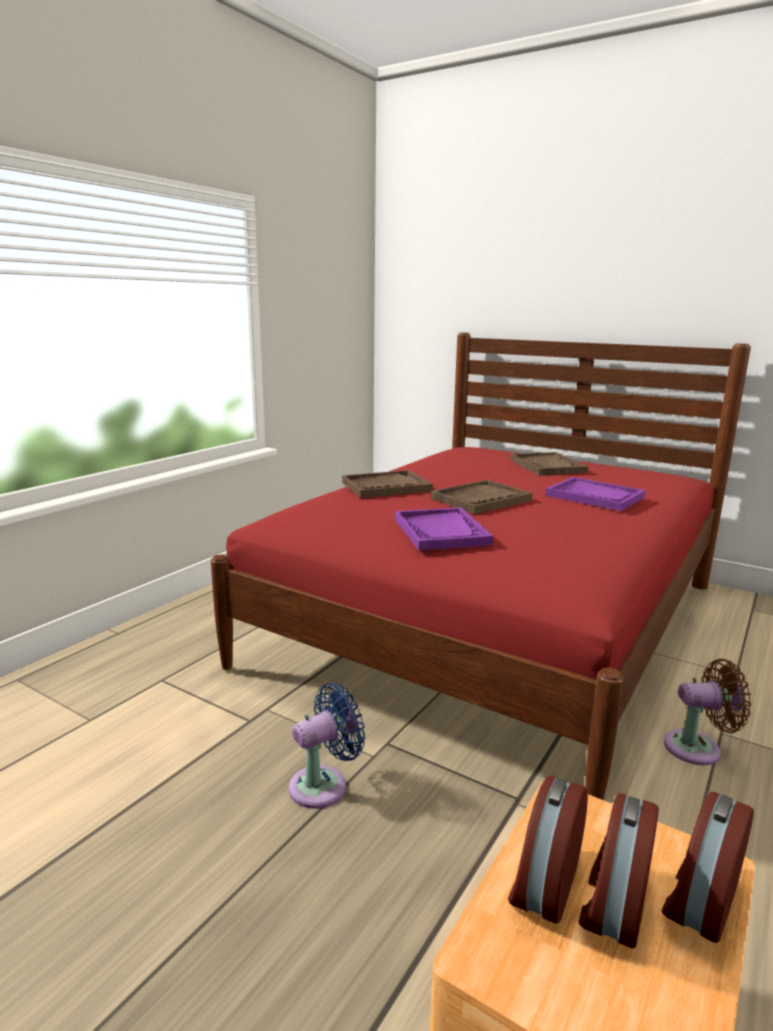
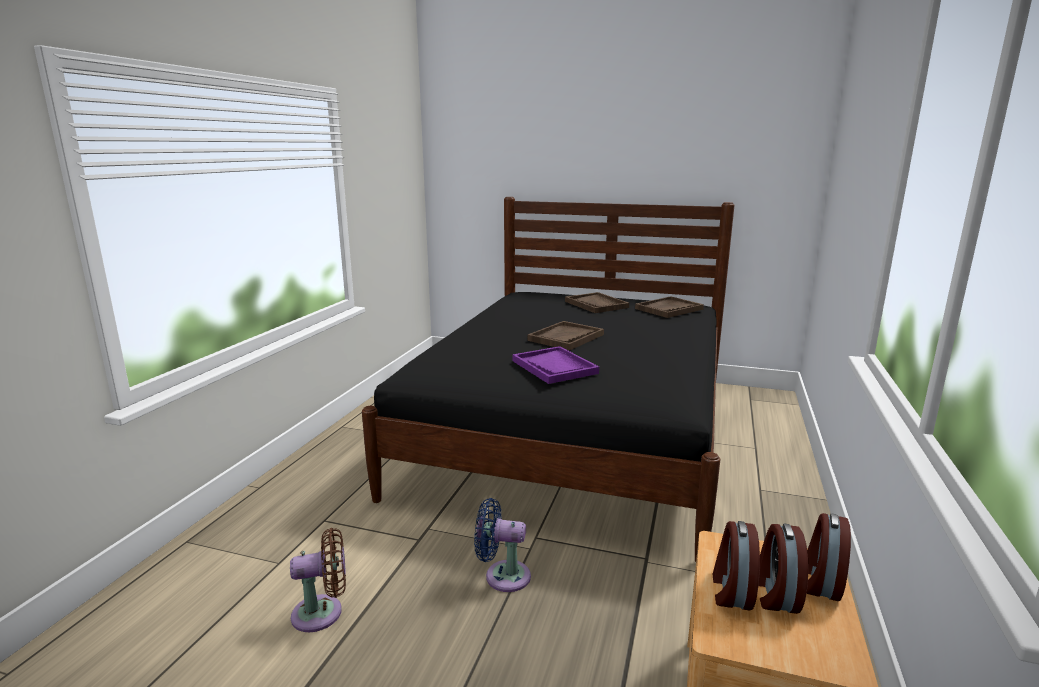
camera: 15 degrees left, 0 degrees up
(324, 784) = (503, 576): blue fan -> blue fan turned 120 degrees counterclockwise
(386, 487) = (485, 334): brown tray -> brown tray (669, 309)
(496, 622) = (575, 433): red bed -> black bed
(595, 496) = (646, 327): purple tray -> none
(698, 748) = (749, 502): brown fan -> brown fan (323, 613)

